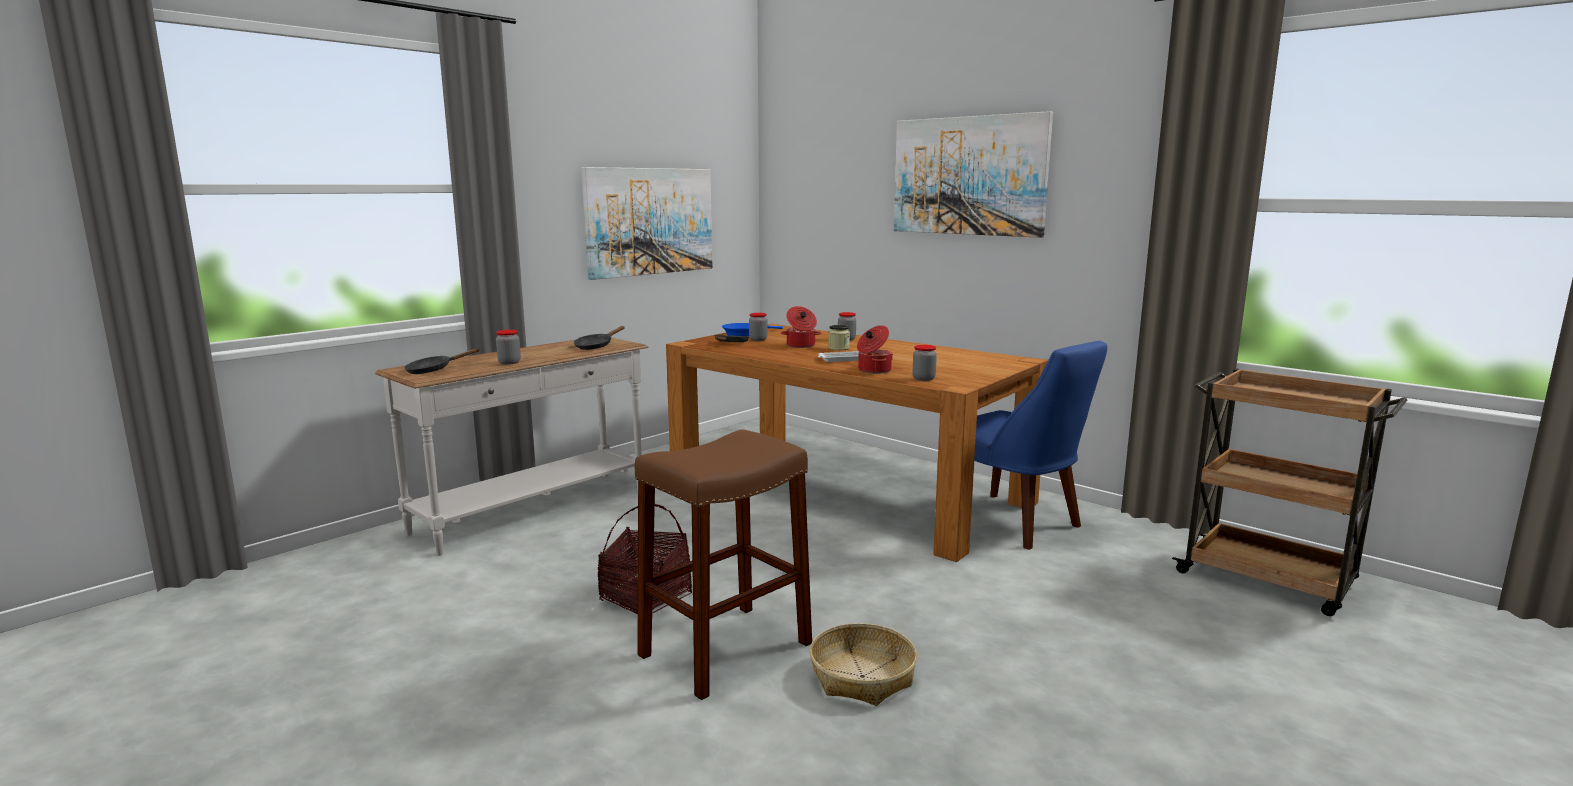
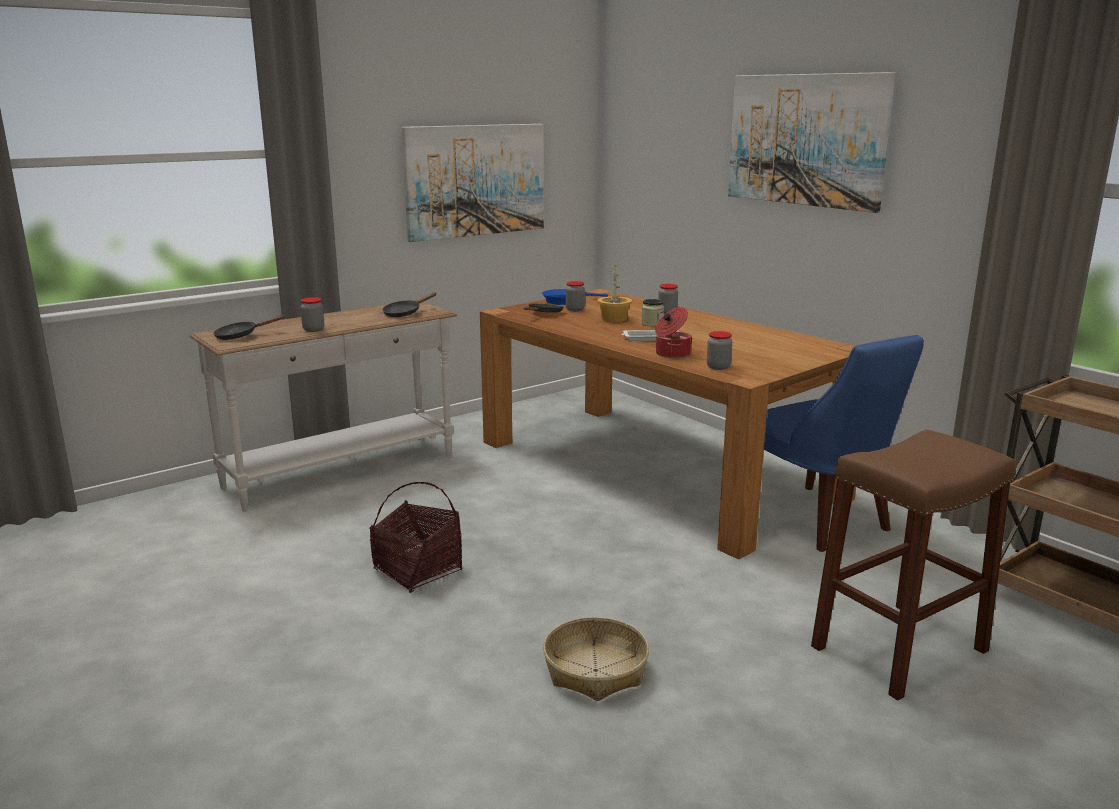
camera: 10 degrees right, 5 degrees up
(725, 649) = (474, 629): brown stool -> brown stool (899, 649)
(800, 345) = (614, 319): cooking pot -> potted plant

